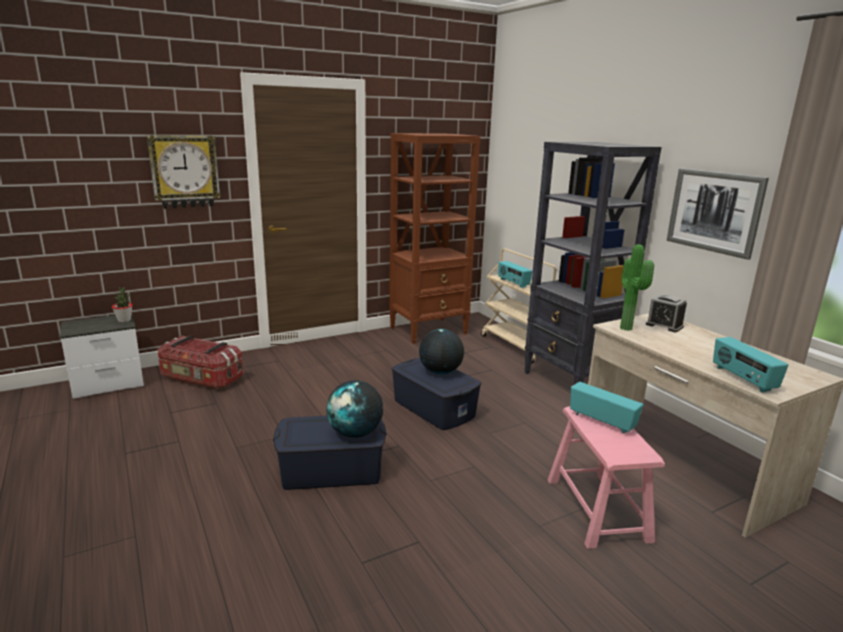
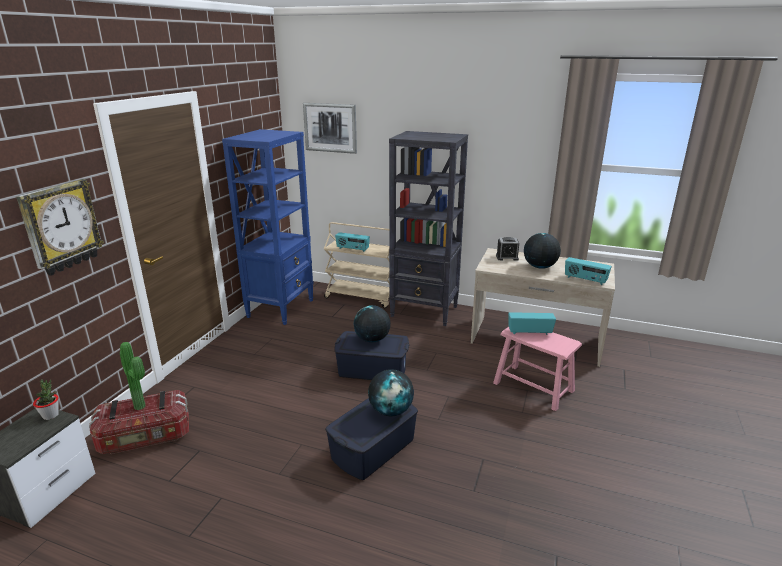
camera: 40 degrees left, 5 degrees up
(429, 330) = (281, 308): brown bookcase -> blue bookcase
(628, 328) = (495, 266): potted plant -> potted plant (142, 405)
(694, 346) = (539, 267): none -> globe
(714, 211) = (511, 175): picture -> picture (330, 127)

